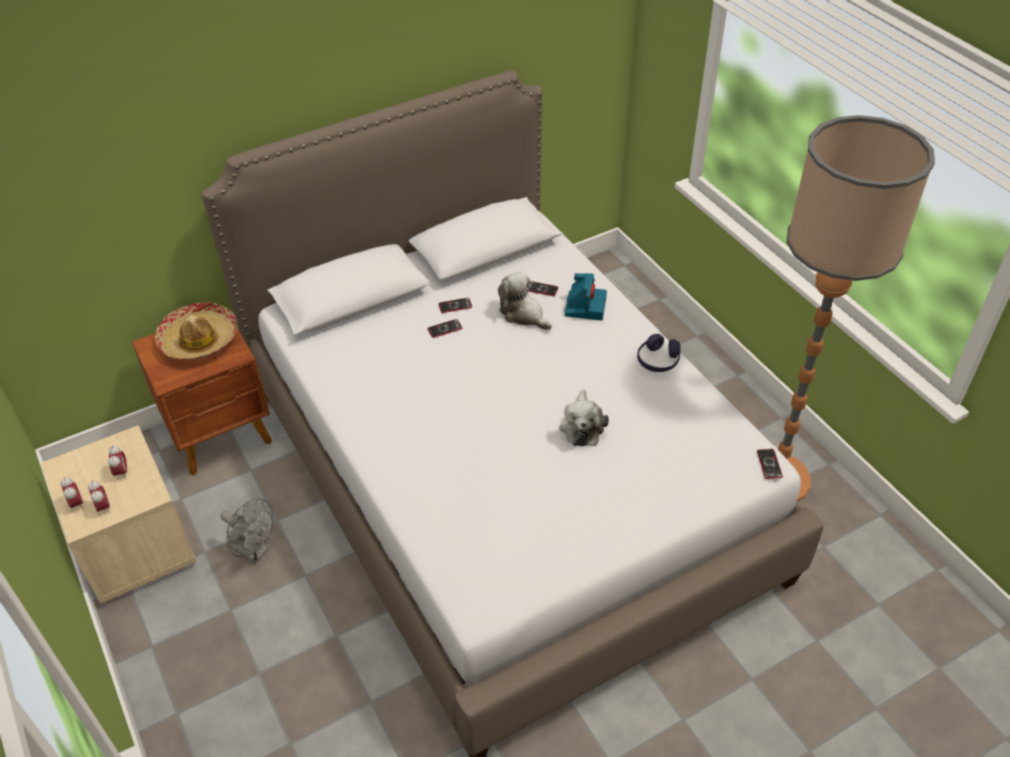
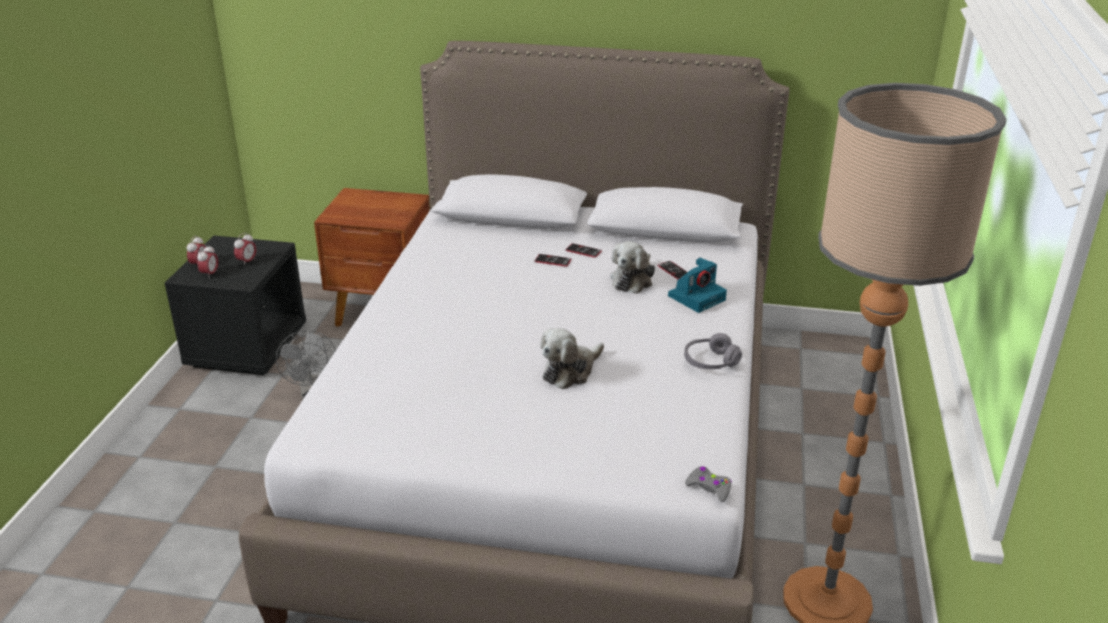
camera: 40 degrees right, 15 degrees down
(135, 547) = (247, 347): beige nightstand -> black nightstand
(199, 340) = (384, 204): hat -> none
(523, 314) = (633, 279): plush toy -> plush toy turned 150 degrees counterclockwise
(658, 360) = (710, 362): purple headphones -> grey headphones
(769, 464) = (709, 488): phone -> grey game controller

